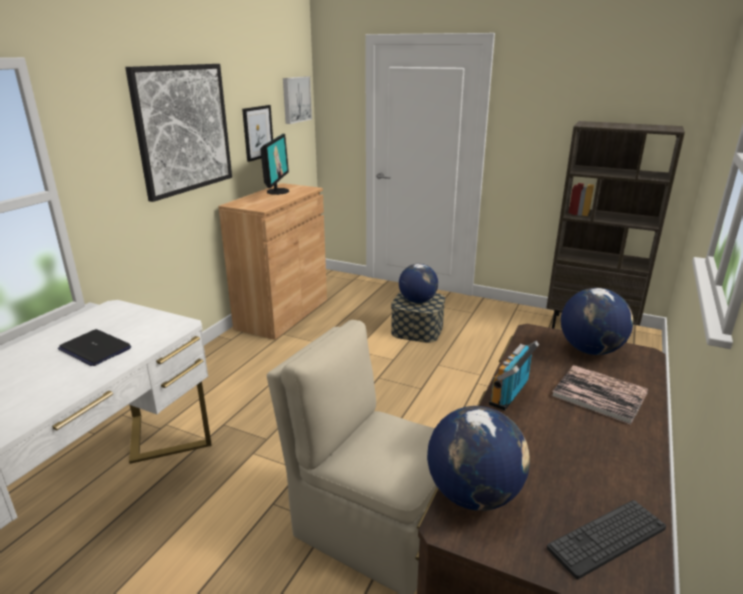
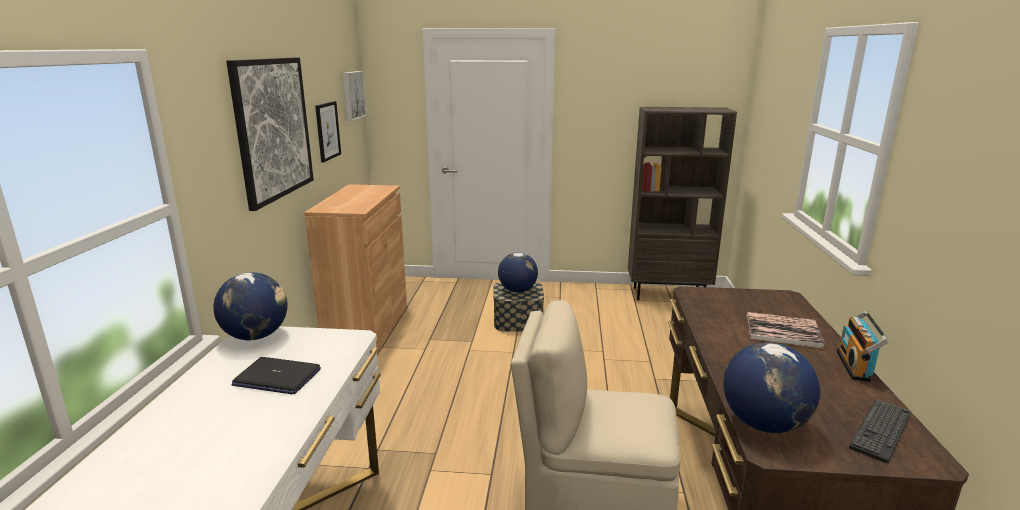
camera: 20 degrees left, 5 degrees down
(277, 191) = (354, 192): monitor -> none
(511, 394) = (720, 343): radio -> radio (856, 366)
(590, 350) = (746, 299): globe -> globe (256, 336)

